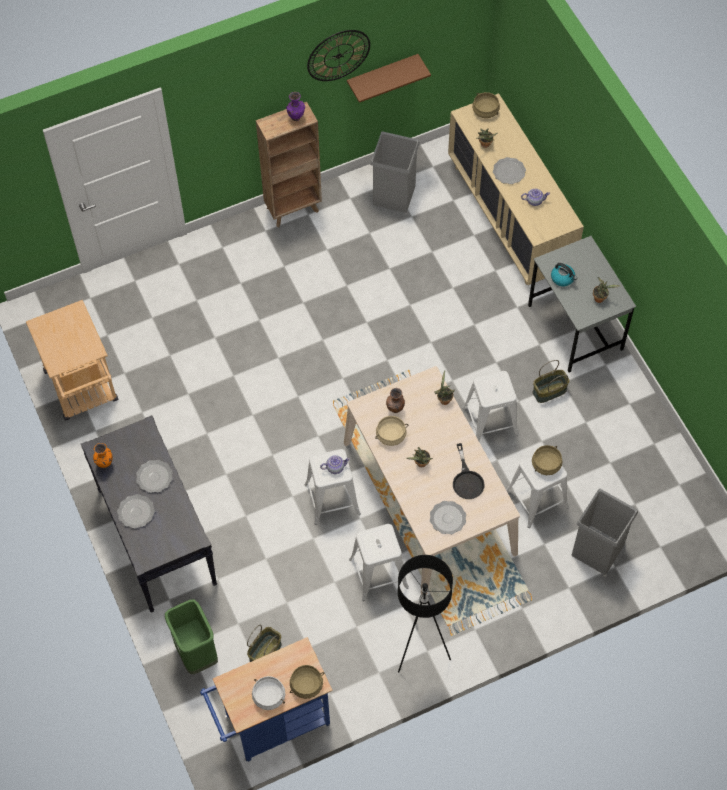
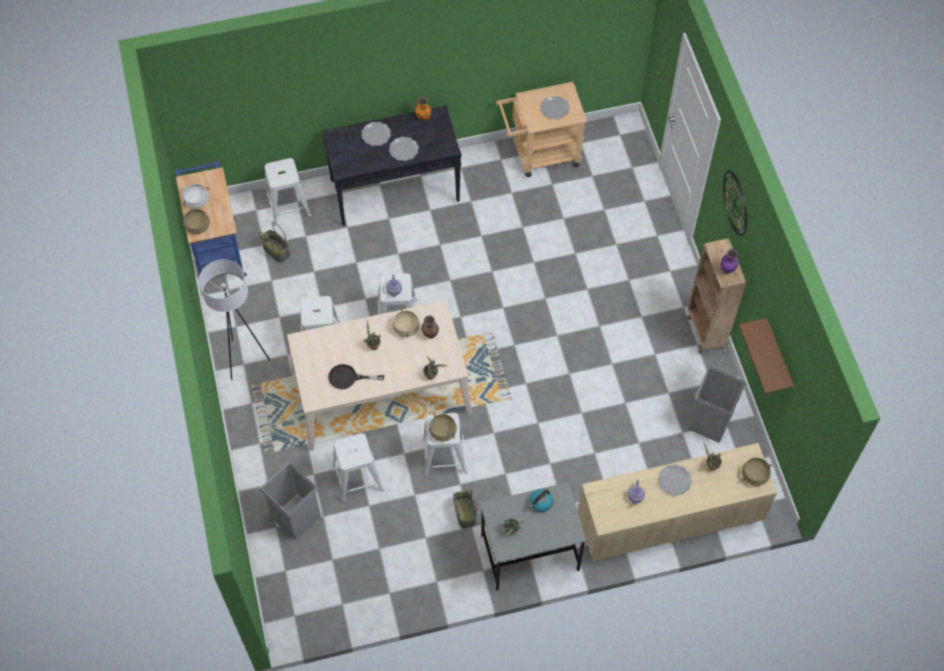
camera: 100 degrees right, 0 degrees up
(197, 654) = (288, 206): green trash can -> white stool
(338, 55) = (771, 290): wall clock -> wall clock (735, 203)
(420, 652) = (244, 359): black floor lamp -> white floor lamp
(447, 518) = (316, 356): plate -> plate (555, 108)
(546, 464) = (356, 454): beige cooking pot -> beige cooking pot (443, 431)

